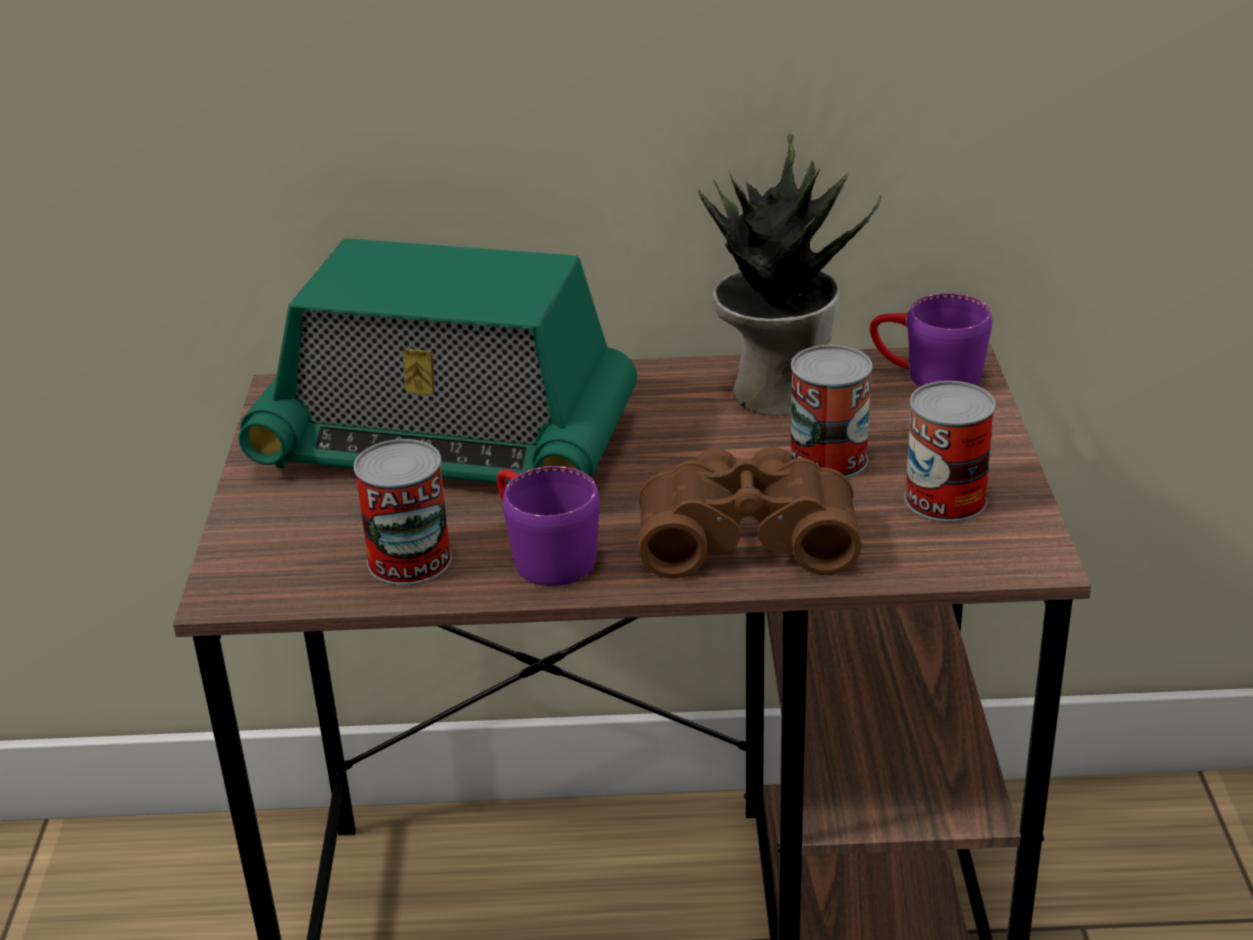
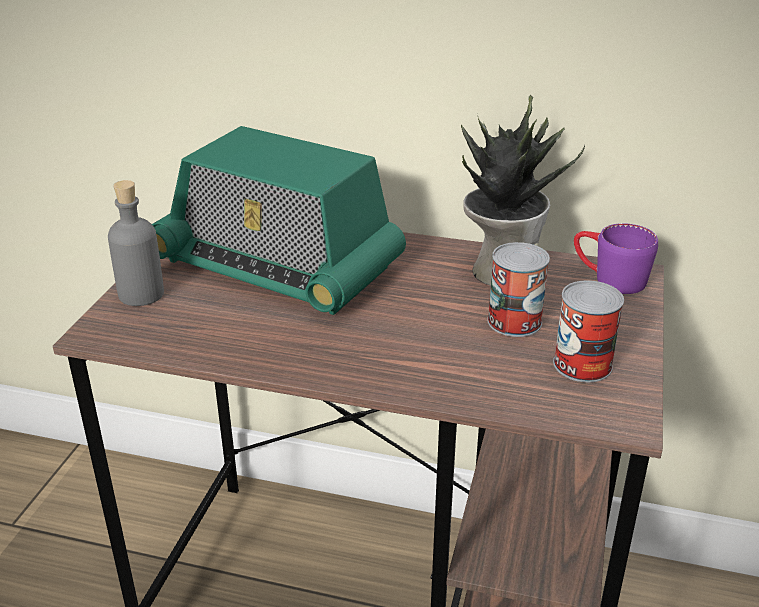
camera: 15 degrees right, 0 degrees up
(263, 523) = (141, 294): none -> grey bottle
(409, 560) = (212, 334): can -> none
(541, 554) = (294, 347): purple mug -> none
(746, 536) = (433, 362): brown binoculars -> none

